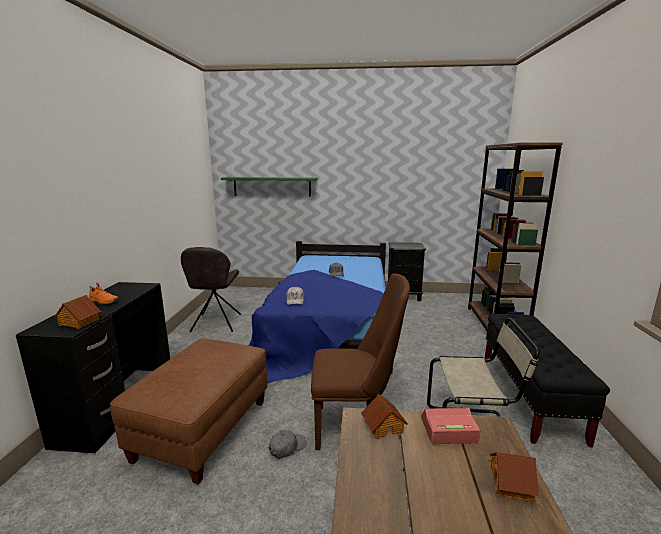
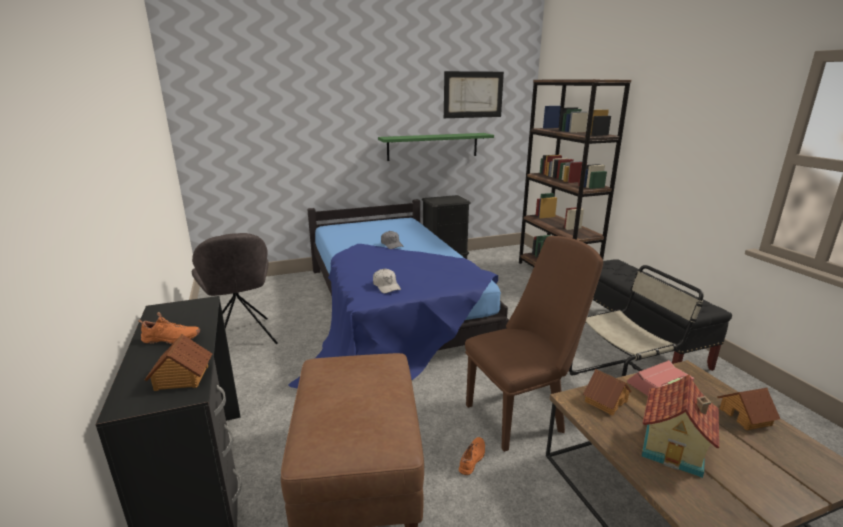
camera: 25 degrees left, 5 degrees up
(272, 186) = (266, 136): green shelf -> green shelf (433, 146)
(287, 447) = (473, 459): grey cap -> orange shoe
(401, 484) = (675, 449): none -> toy house
(440, 159) = (473, 94): none -> picture

